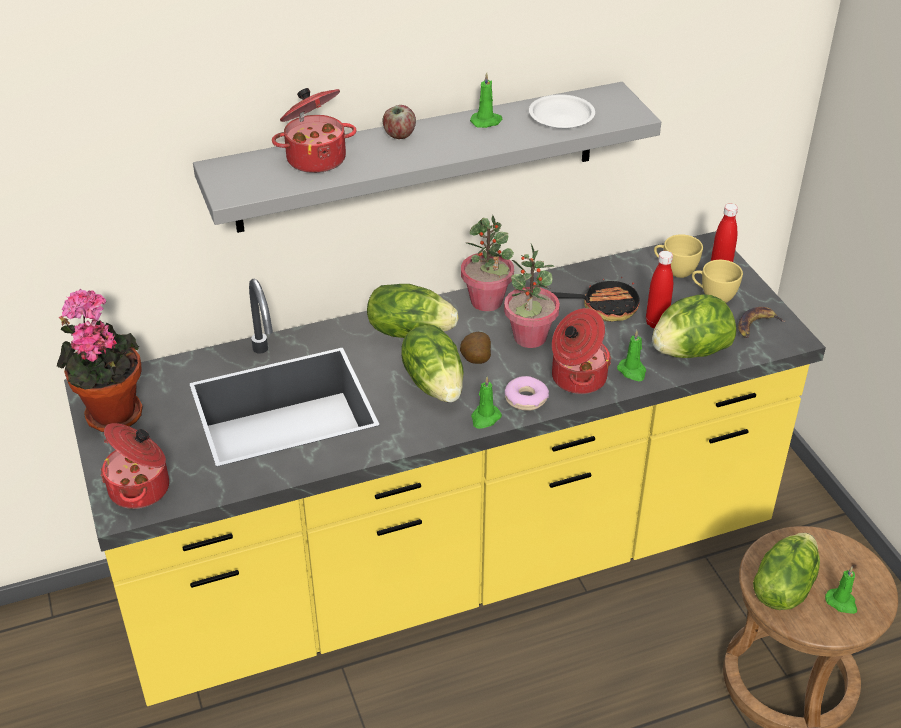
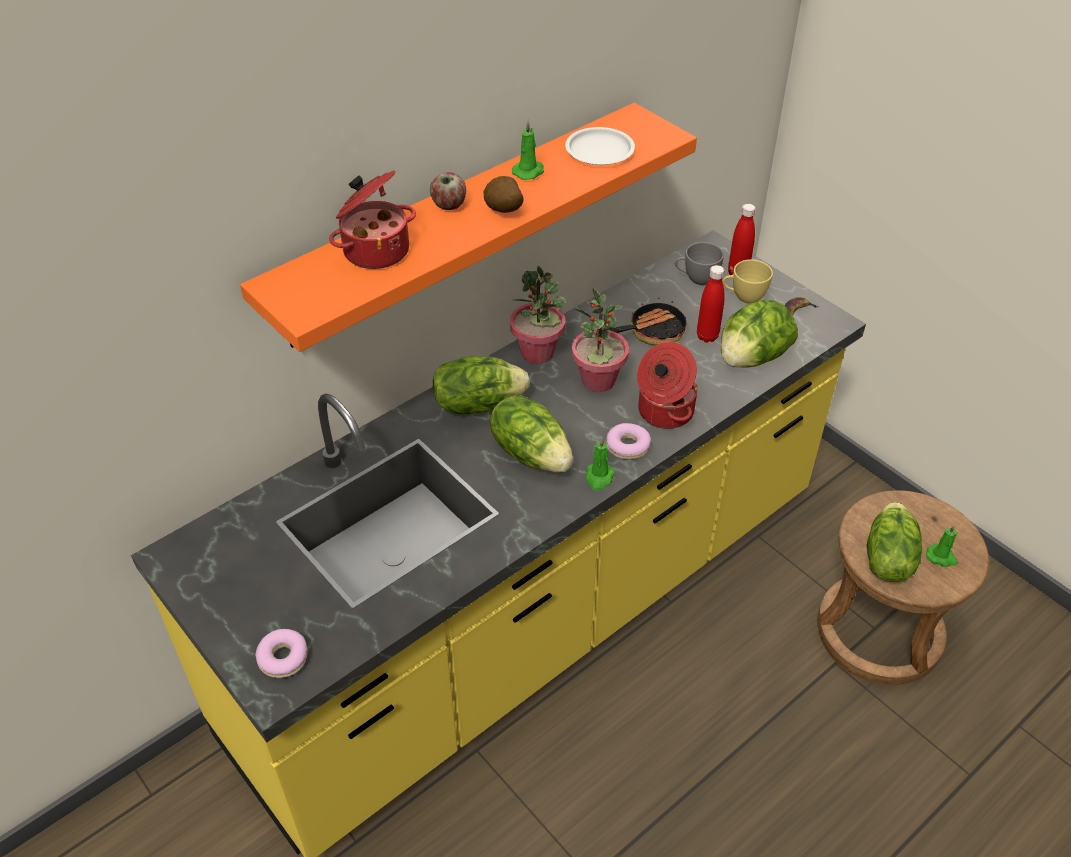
camera: 20 degrees left, 5 degrees up
(111, 412) = (204, 578): potted plant -> none
(141, 488) = (283, 658): cooking pot -> donut
(418, 157) = (459, 223): grey shelf -> orange shelf
(475, 361) = (558, 419): potato -> potato (503, 212)
(632, 371) = (711, 391): green candle -> none
(675, 270) = (696, 278): yellow cup -> grey cup

